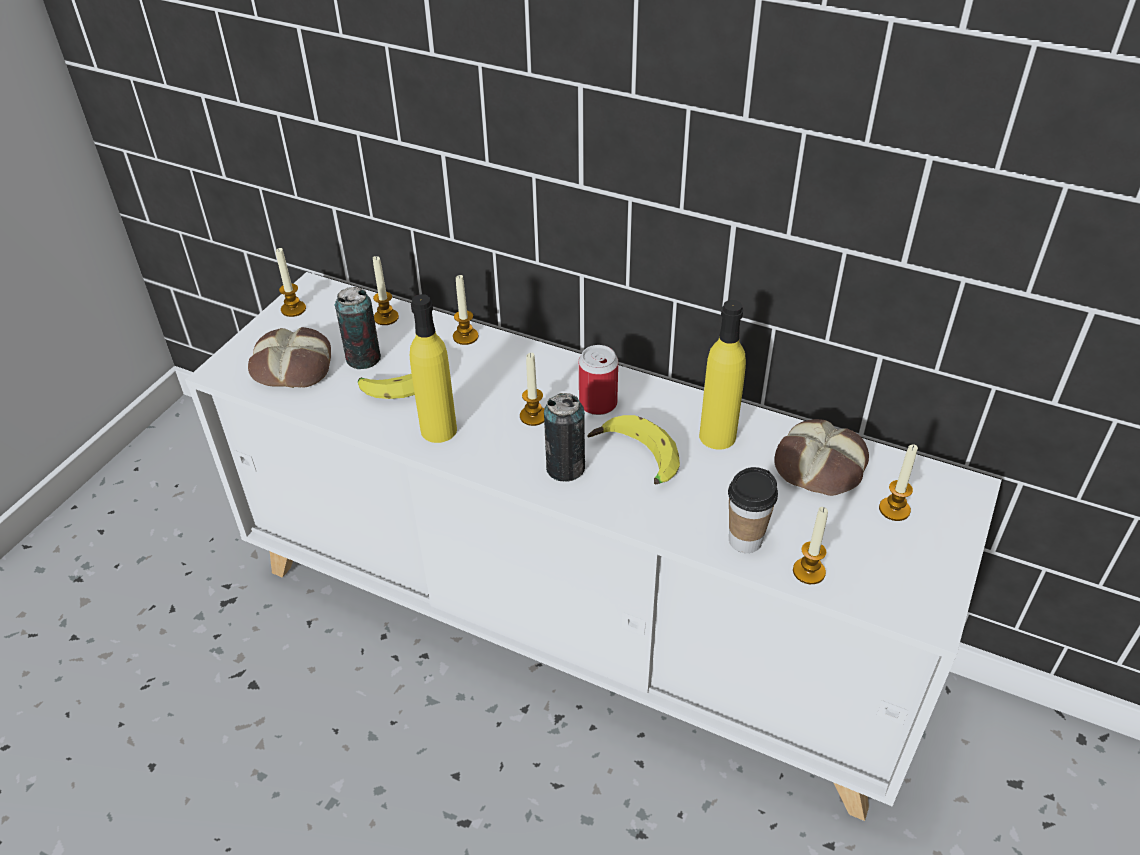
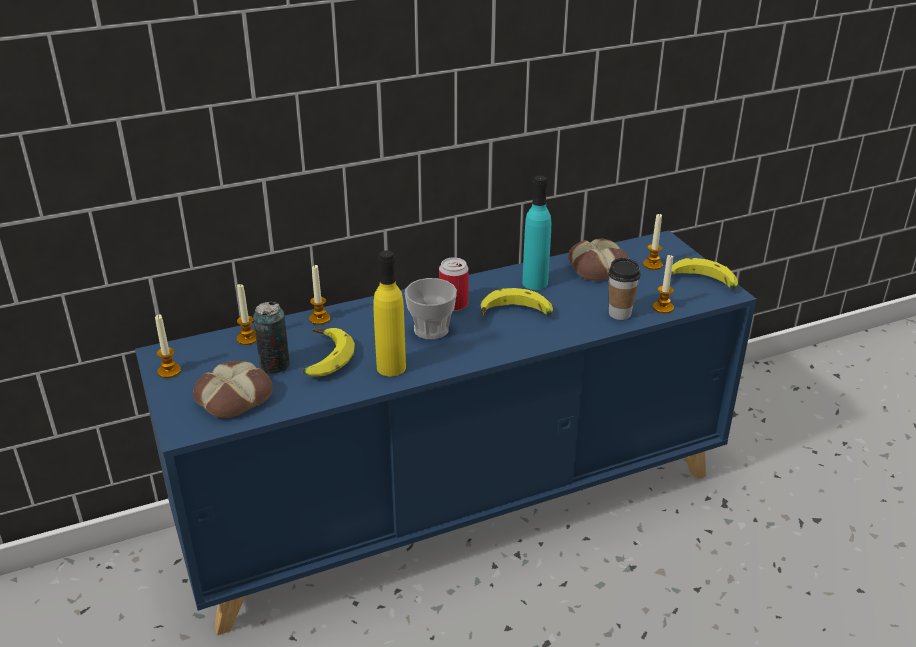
camera: 50 degrees left, 10 degrees down
(533, 416) = (431, 329): candle -> cup
(565, 468) = (490, 340): can -> none
(575, 624) = (459, 505): white cabinet -> blue cabinet
(717, 436) = (535, 283): yellow bottle -> turquoise bottle
(911, 579) = (700, 284): none -> banana

